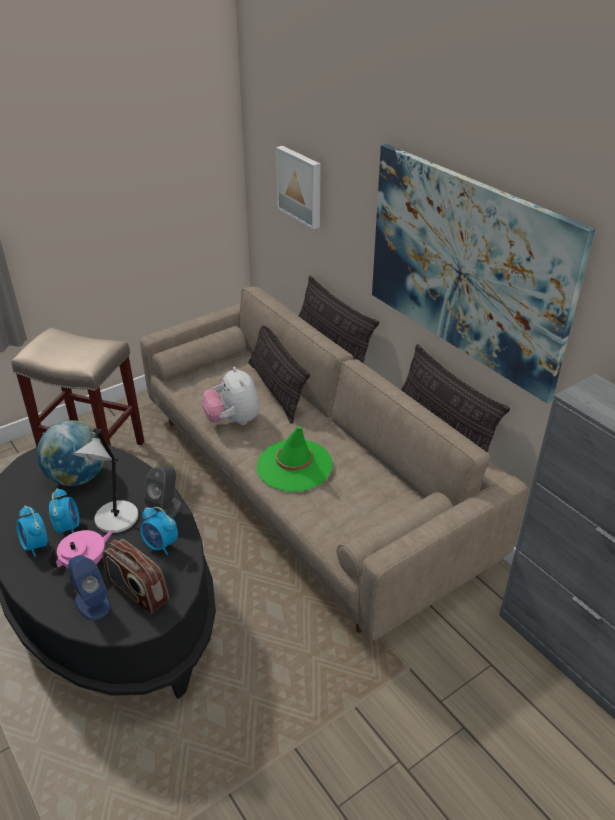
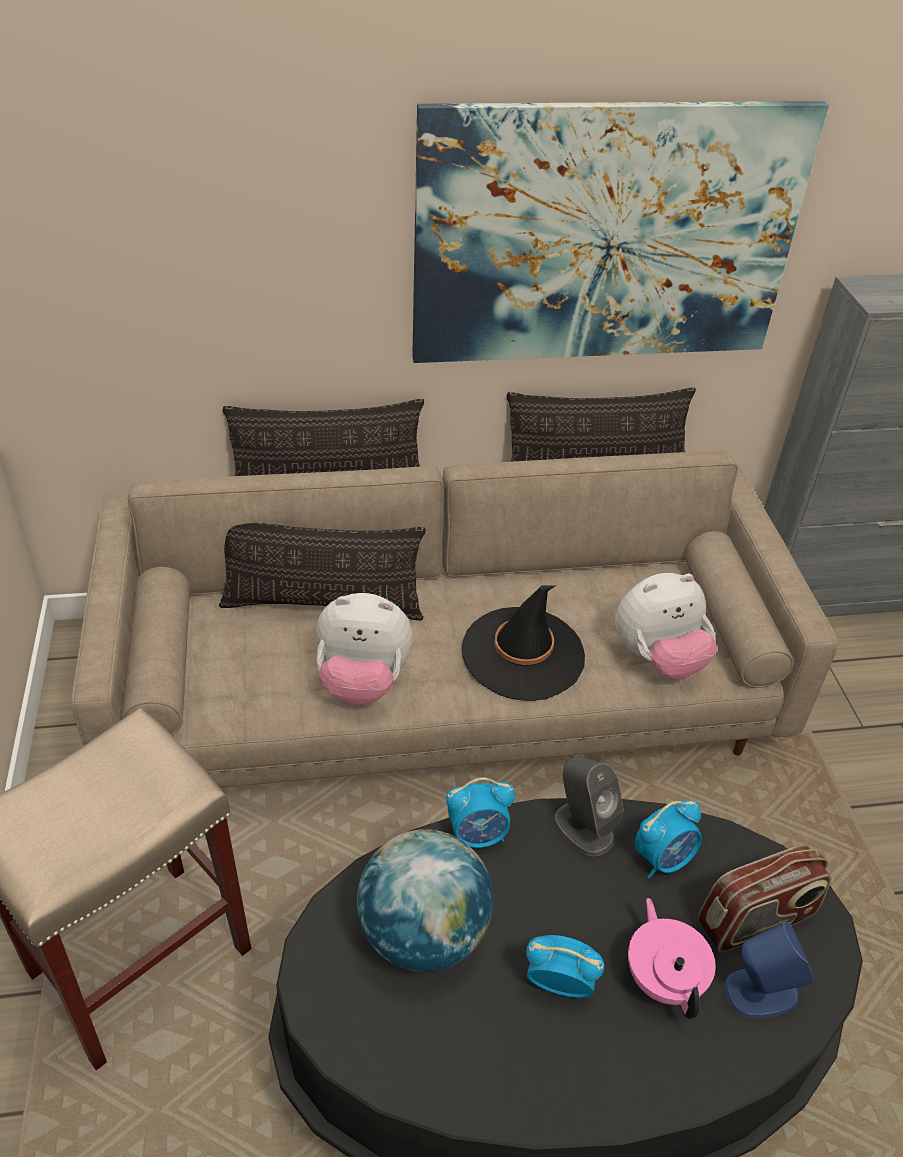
camera: 65 degrees left, 5 degrees up
(36, 545) = (584, 1051): alarm clock -> alarm clock (478, 835)
(115, 519) = (573, 904): grey table lamp -> none
(294, 466) = (523, 654): green hat -> black hat
(301, 186) = (175, 256): picture -> none
(334, 521) = (658, 659): none -> plush toy

